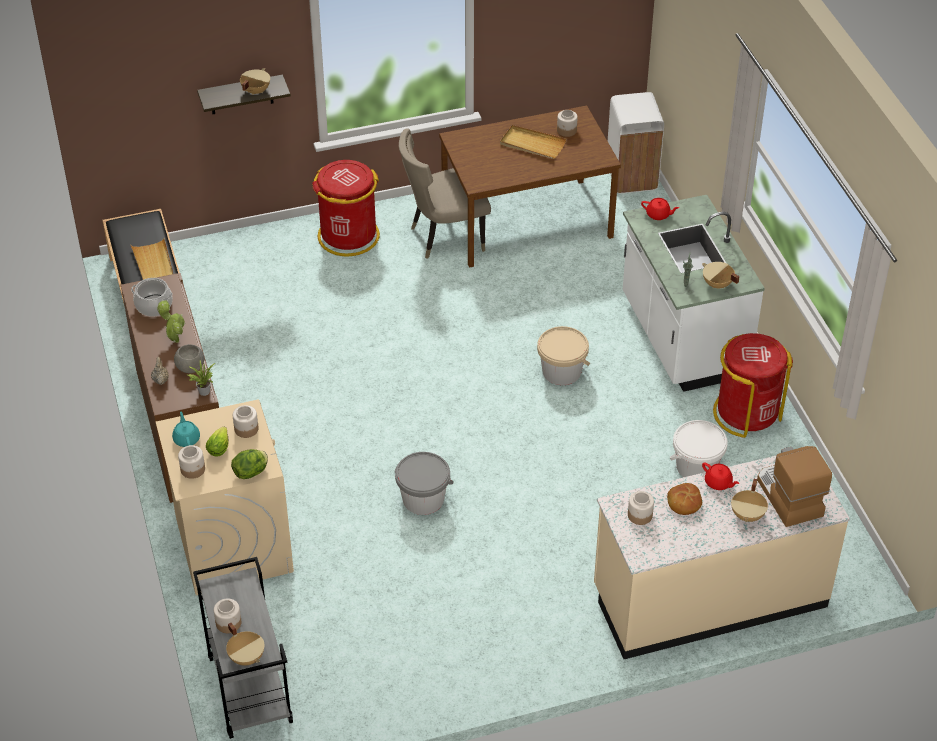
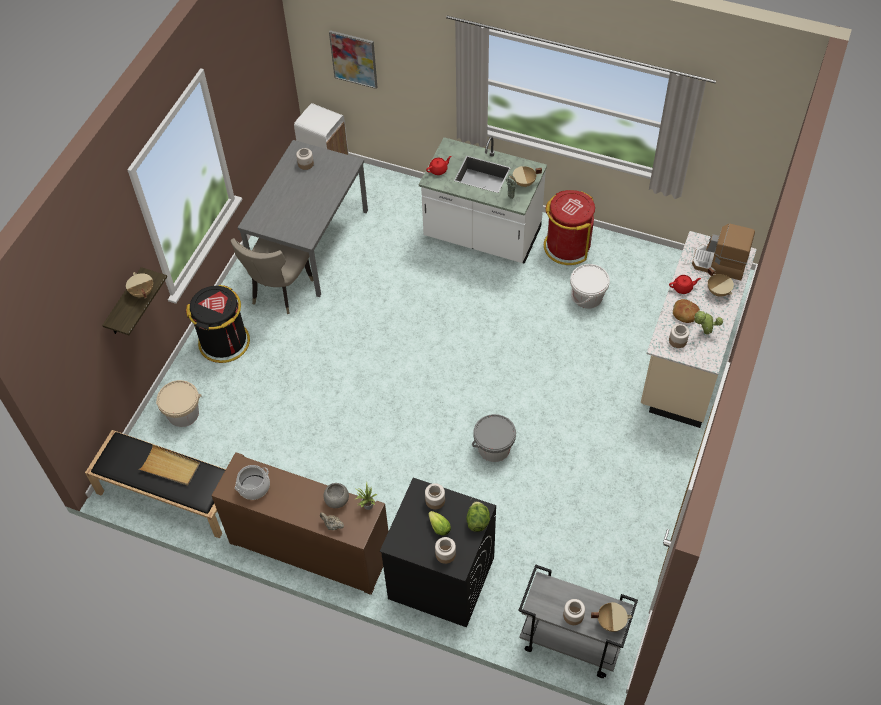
camera: 50 degrees left, 10 degrees up
(175, 339) = (300, 494): potted plant -> potted plant (704, 332)
(186, 439) = (413, 541): turquoise teapot -> none
(233, 543) = (440, 578): beige washing machine -> black washing machine
(348, 236) = (224, 342): red trash can -> black trash can
(526, 223) = (311, 243): brown dining table -> grey dining table
(532, 144) = (300, 188): beige tray -> none
(561, 371) = (454, 309): beige bucket -> beige bucket (183, 413)
(685, 54) = (354, 59): none -> picture

